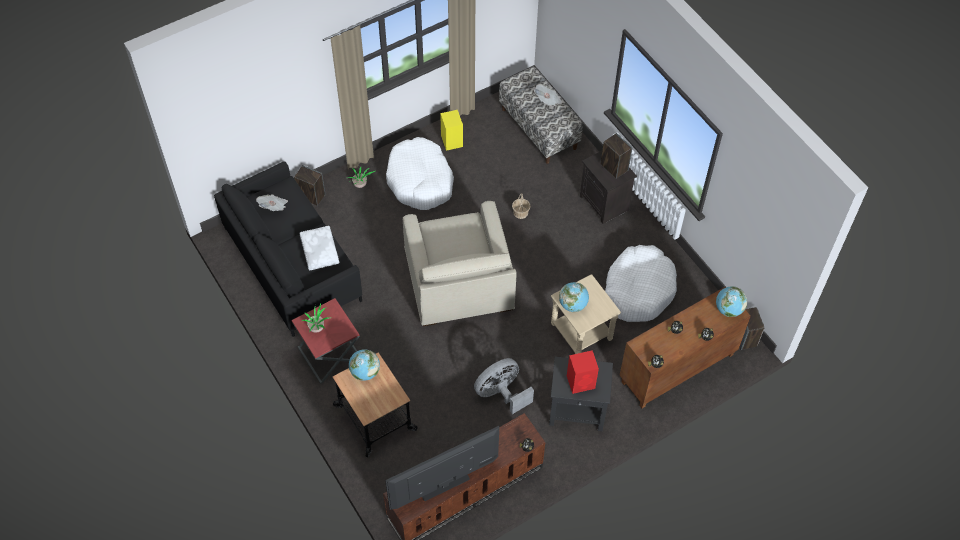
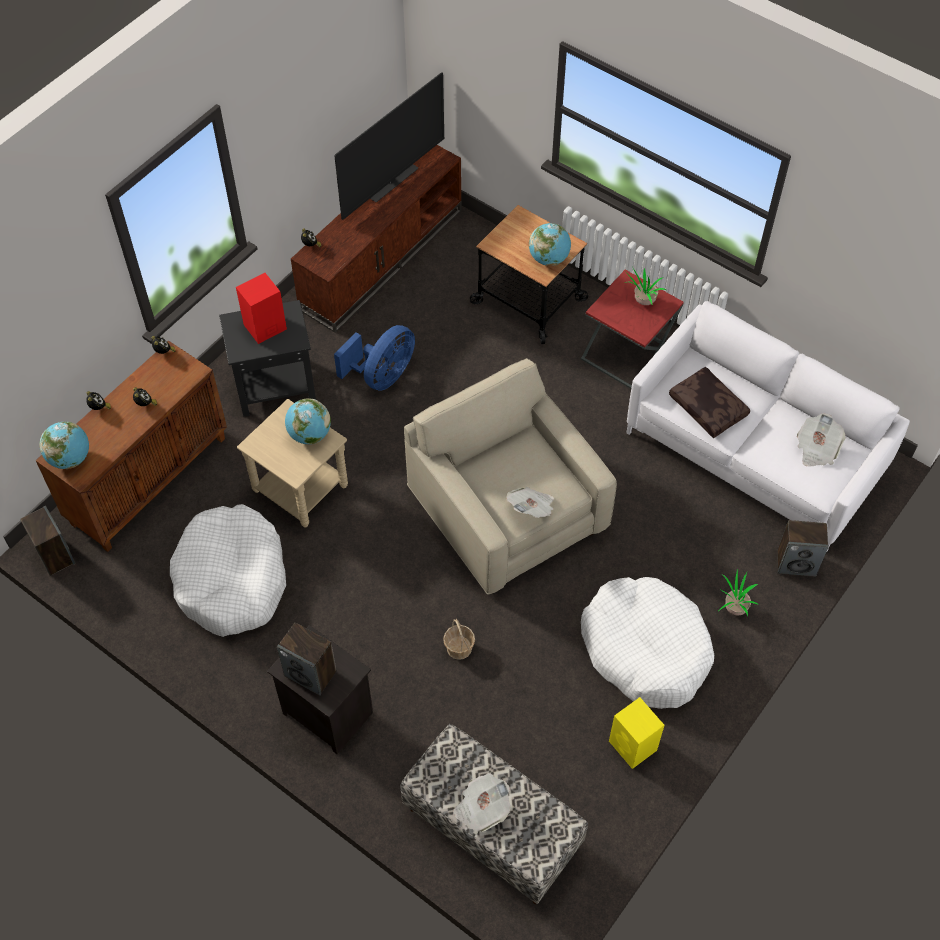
camera: 160 degrees right, 0 degrees up
(292, 263) = (754, 452): black sofa -> white sofa
(319, 251) = (709, 407): white pillow -> brown pillow
(457, 222) = (532, 508): none -> newspaper
(501, 393) = (382, 376): grey fan -> blue fan

